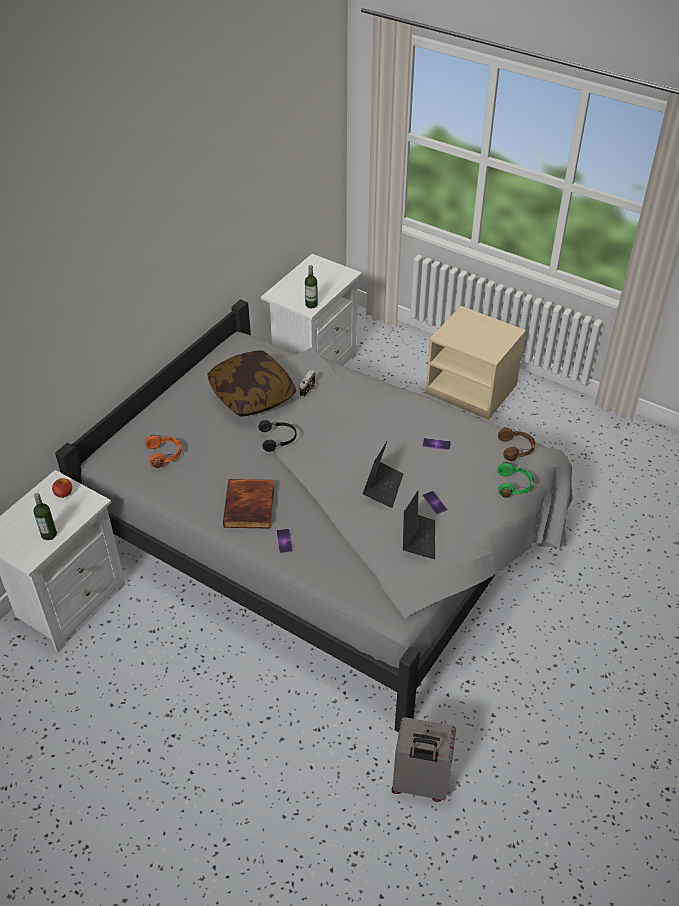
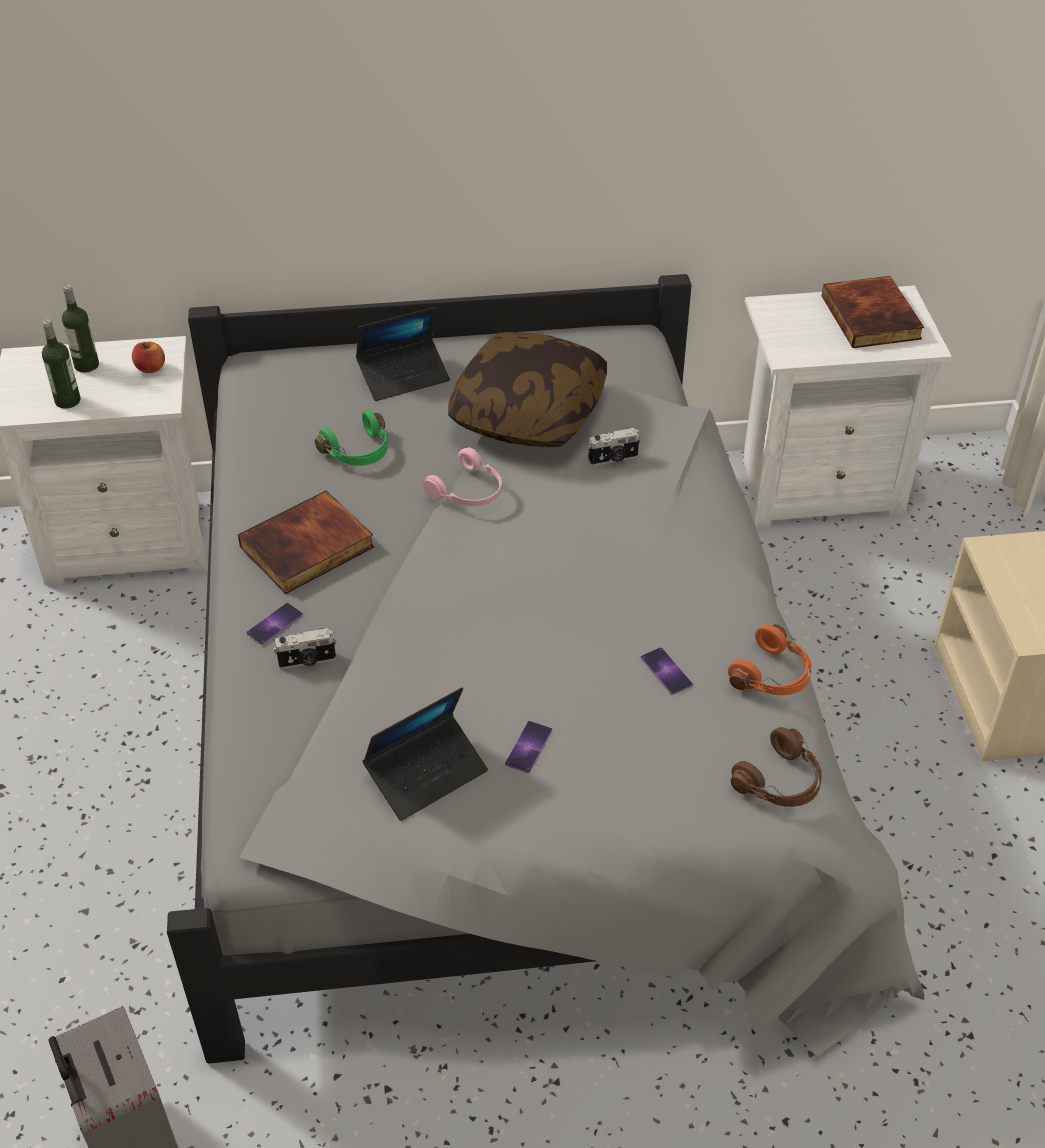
camera: 50 degrees right, 0 degrees up
(165, 455) = (319, 409): orange headphones -> orange headphones (772, 675)
(278, 439) = (469, 491): black headphones -> pink headphones
(311, 305) = (799, 352): bottle -> bottle (86, 365)
(316, 275) = (873, 317): none -> book
(317, 542) = (307, 661): none -> camera
(383, 487) = (495, 664): laptop -> laptop (404, 376)
(514, 485) = (686, 831): green headphones -> green headphones (359, 452)

